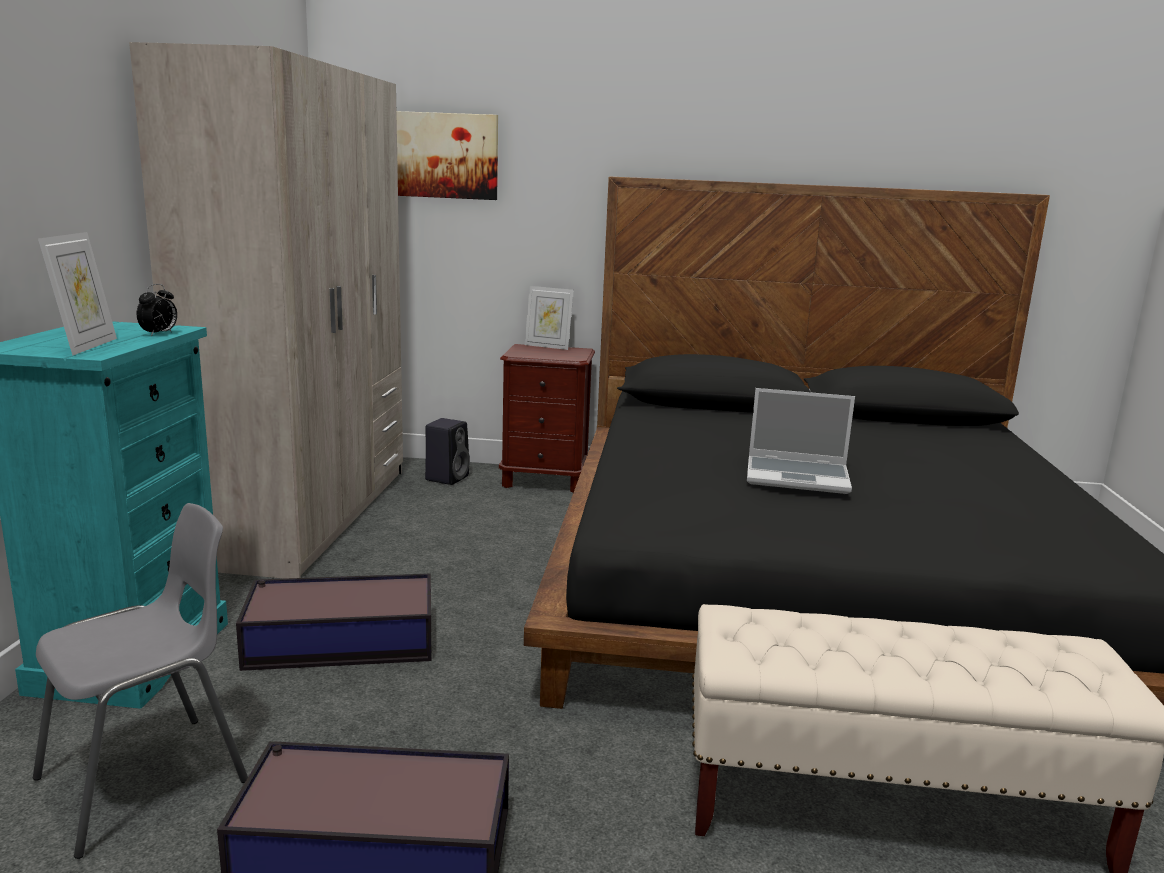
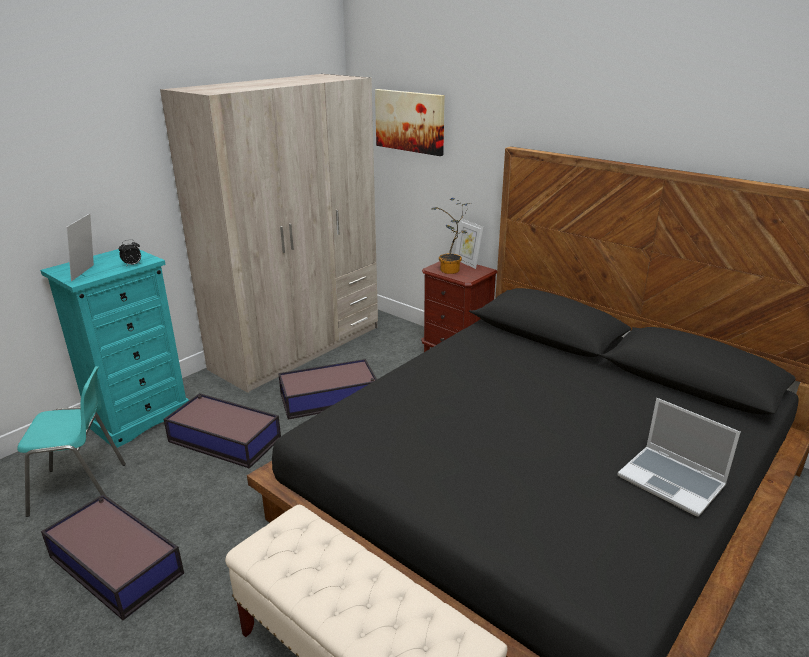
camera: 35 degrees right, 10 degrees up
(86, 346) = (87, 273): picture frame -> picture frame turned 150 degrees clockwise
(148, 779) = (81, 488): grey chair -> turquoise chair
(441, 557) = (330, 398): none -> storage box
(447, 477) = (399, 337): black speaker -> none
(543, 354) = (451, 271): none -> potted plant
(798, 477) = (482, 425): laptop -> laptop (672, 481)

